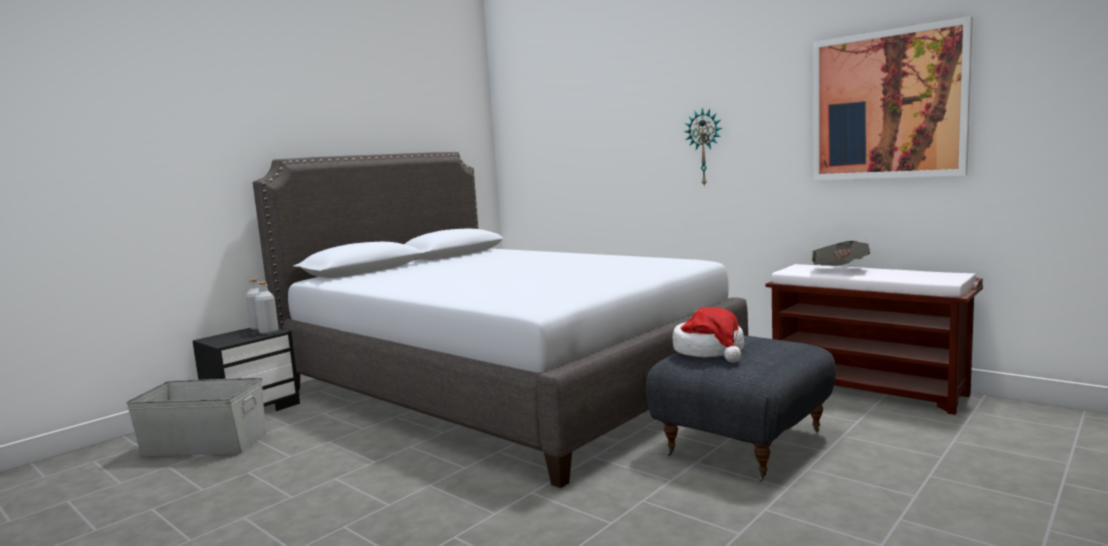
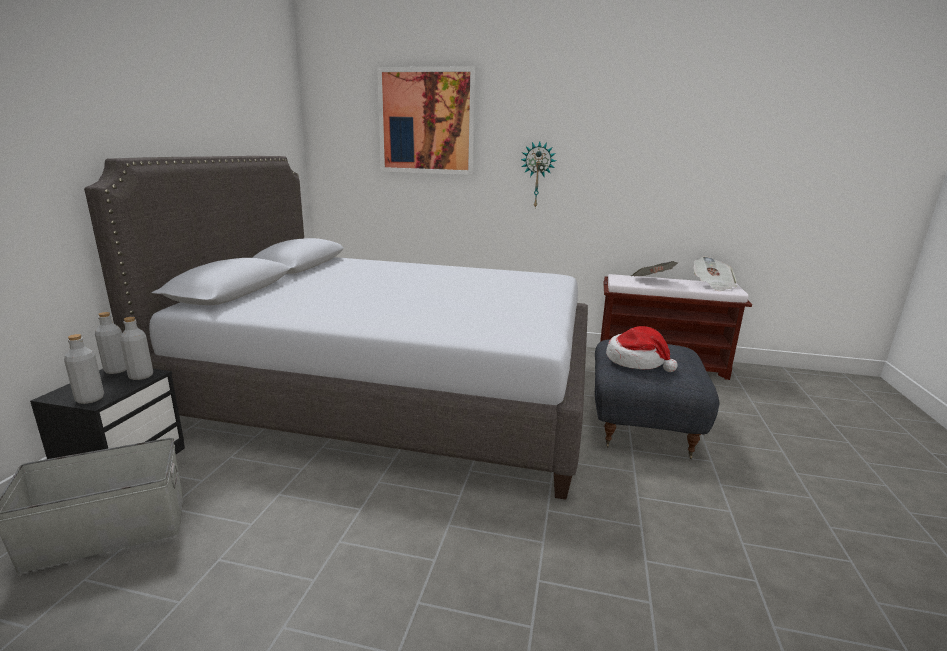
camera: 30 degrees left, 10 degrees up
(223, 342) = (90, 399): none -> grey bottle
(887, 105) = (692, 158): picture -> picture (426, 121)
(925, 275) = (712, 285): none -> newspaper

